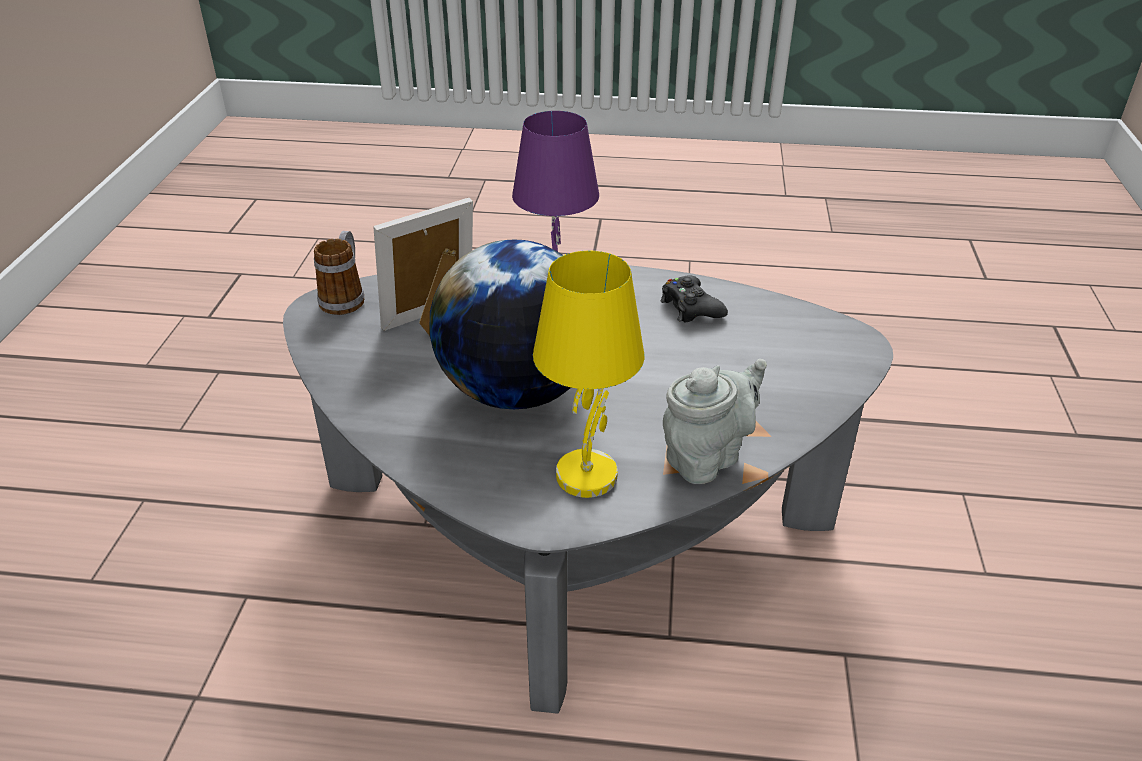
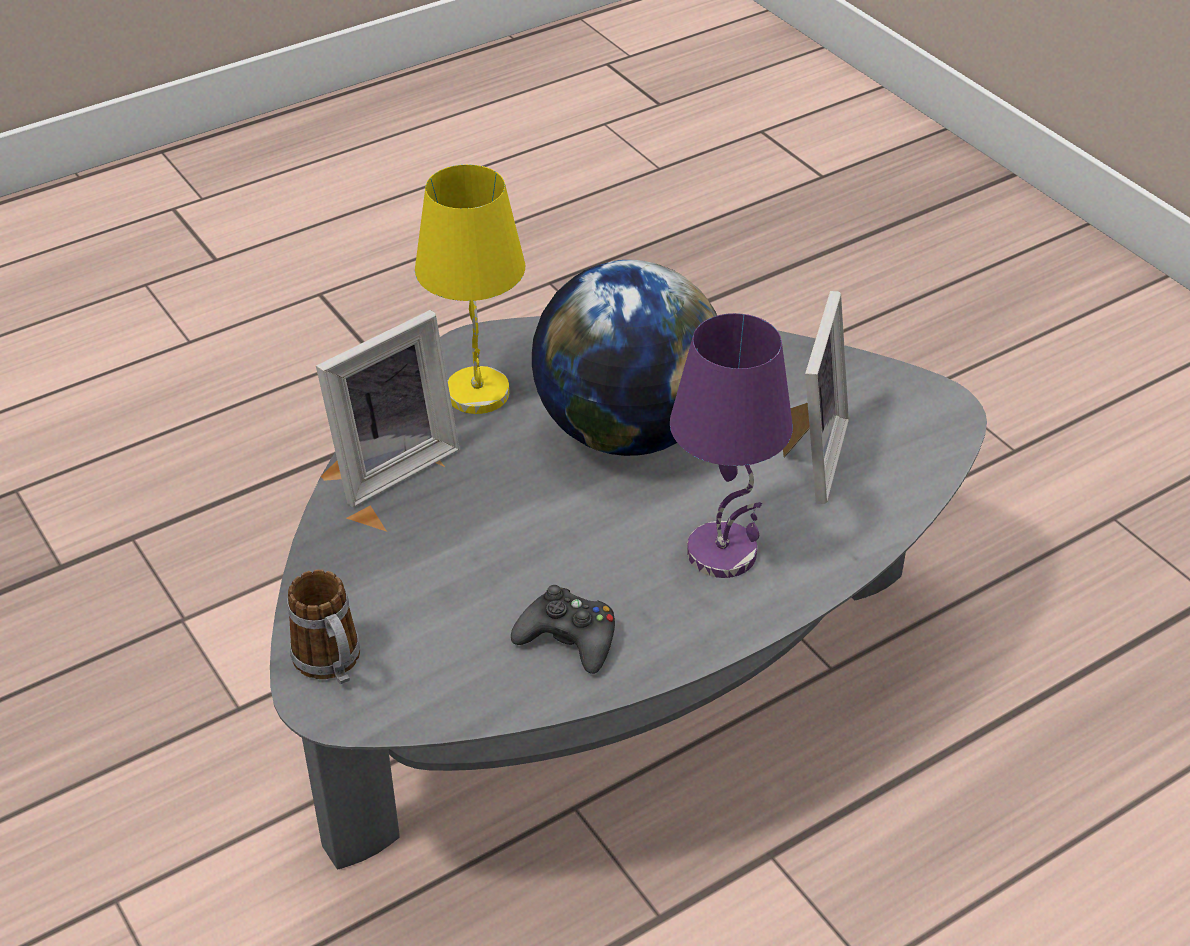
camera: 140 degrees right, 5 degrees up
(345, 297) = (938, 431): mug -> mug (332, 665)
(707, 456) = (390, 463): grey teapot -> picture frame

